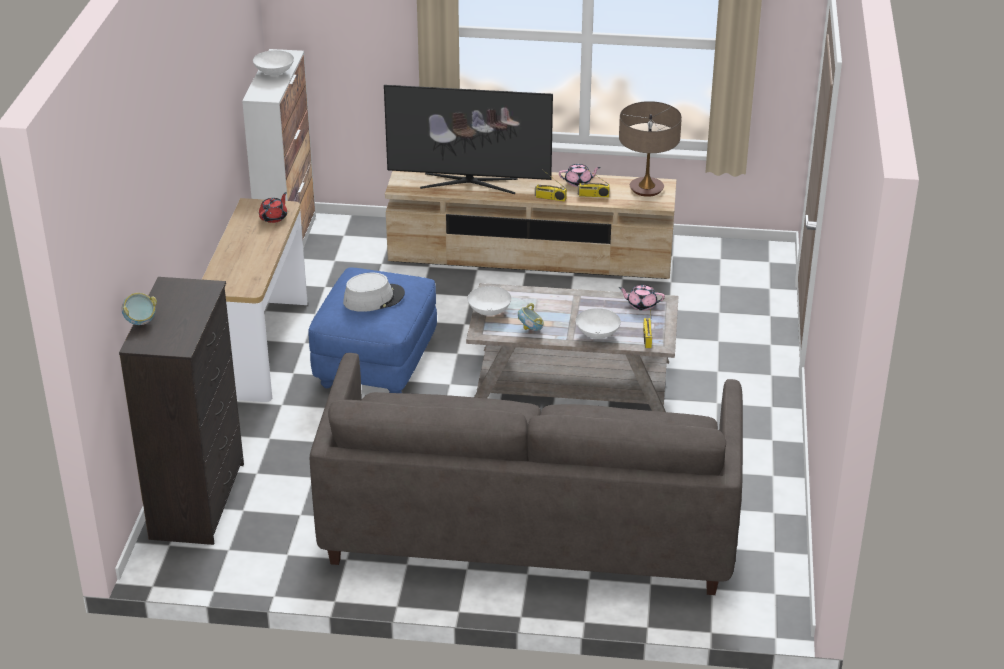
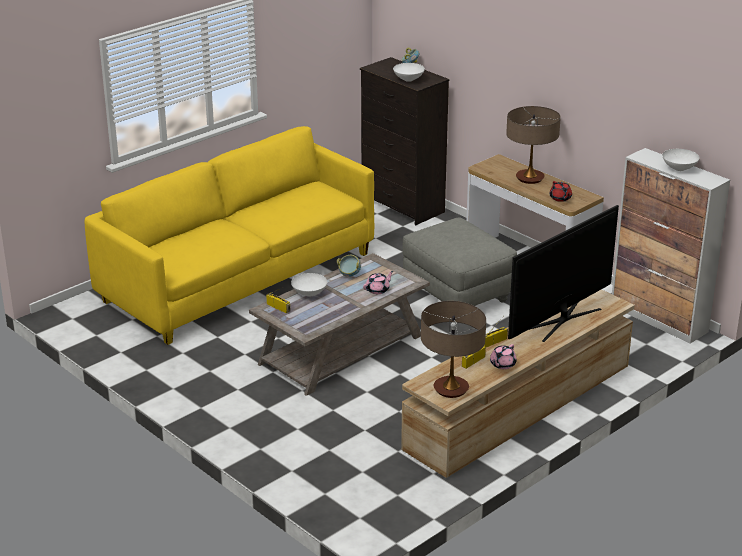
camera: 130 degrees right, 5 degrees down
(243, 250) = (530, 178): none -> table lamp
(373, 298) = (456, 236): grey hat -> none
(376, 364) = (458, 293): blue ottoman -> grey ottoman
(490, 312) = (389, 271): white bowl -> white bowl (408, 79)
(529, 526) = (239, 277): grey sofa -> yellow sofa
(641, 305) = (316, 324): pink teapot -> pink teapot (378, 290)

